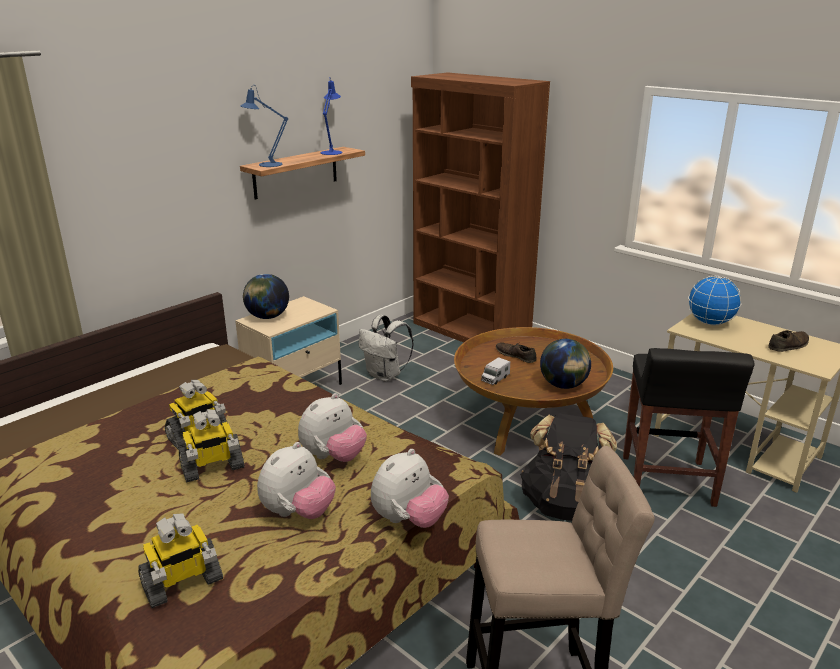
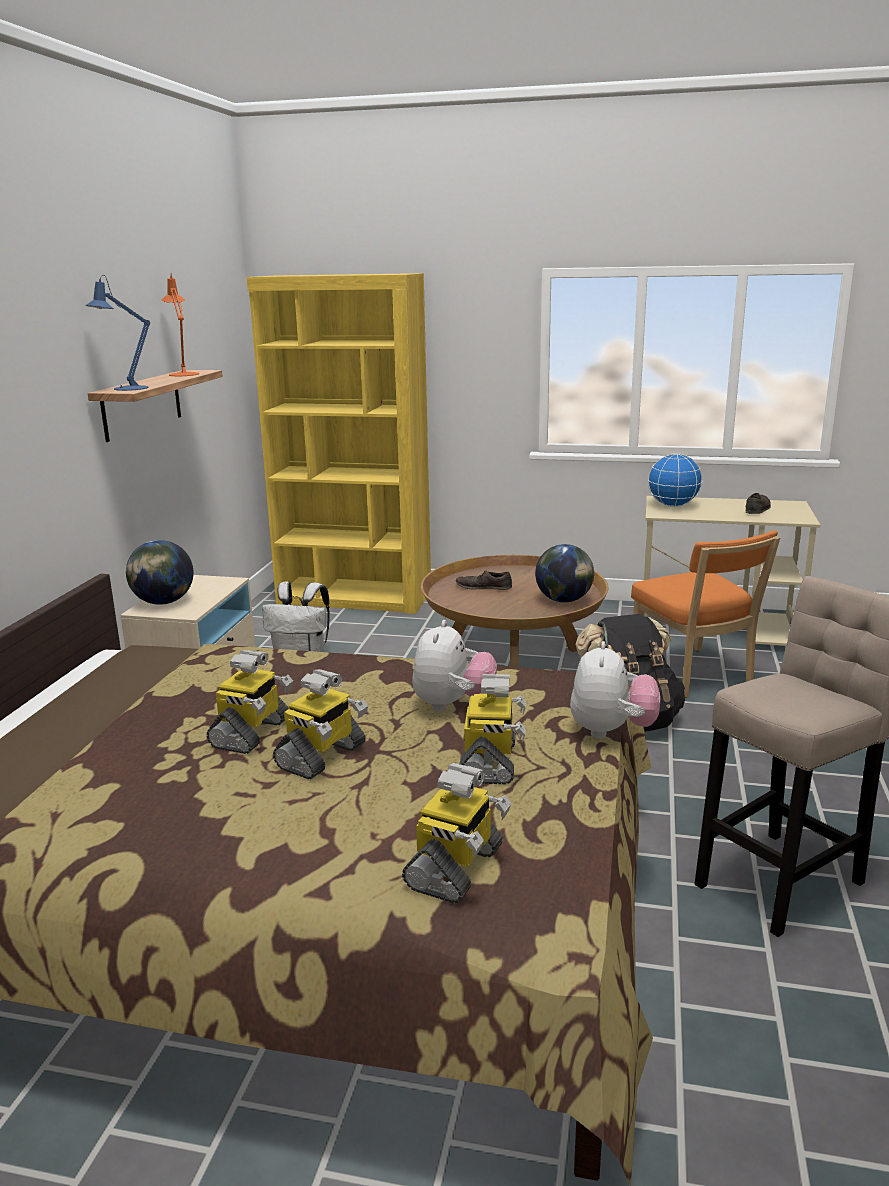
camera: 30 degrees left, 5 degrees down
(298, 512) = (490, 762): plush toy -> toy robot
(332, 152) = (183, 374): blue table lamp -> orange table lamp
(470, 332) = (355, 598): brown bookcase -> yellow bookcase
(495, 378) = (489, 611): toy truck -> none
(667, 482) = (694, 675): black stool -> orange chair

